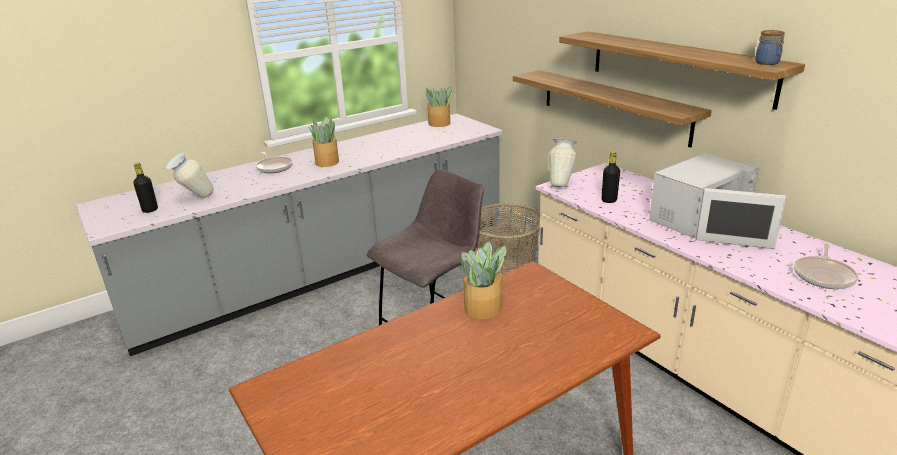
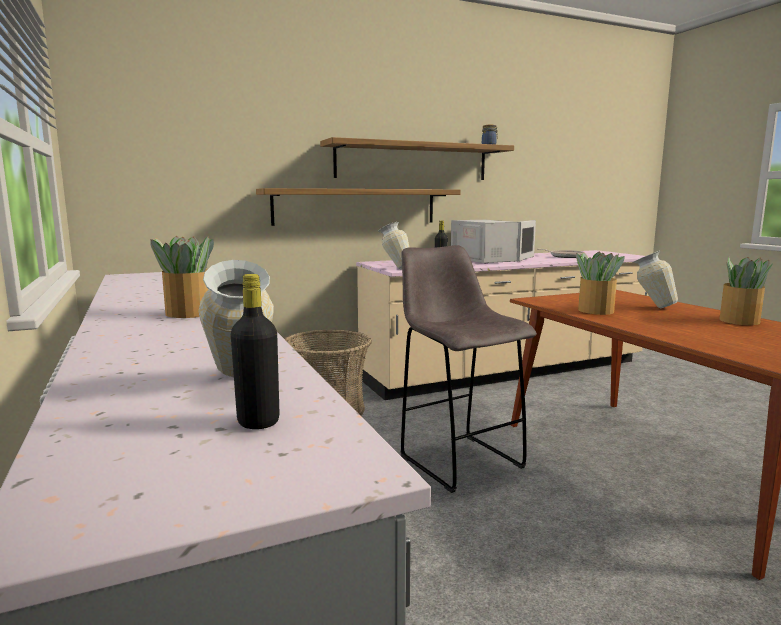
camera: 80 degrees left, 15 degrees down
(274, 167) = (148, 336): frying pan -> none
(439, 124) = (134, 279): potted plant -> potted plant (739, 320)
(527, 349) = (651, 307): none -> vase

